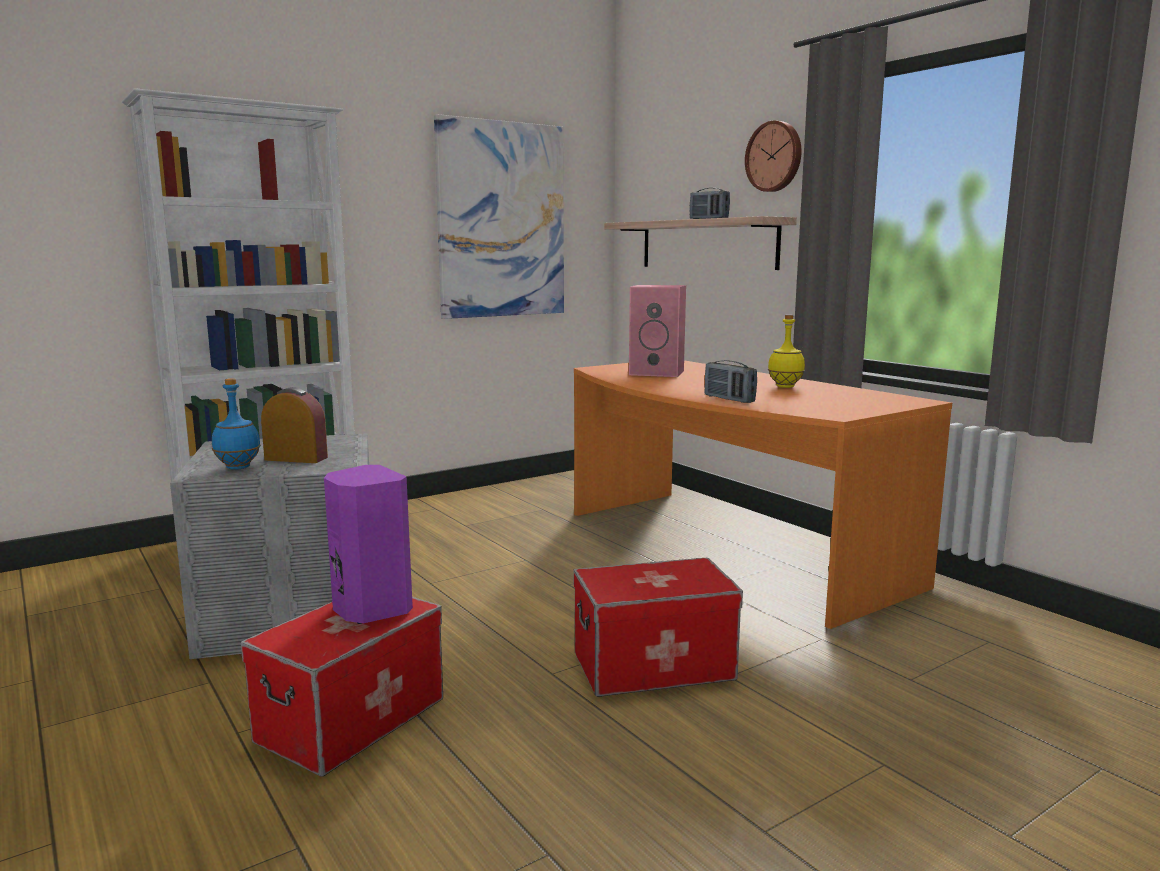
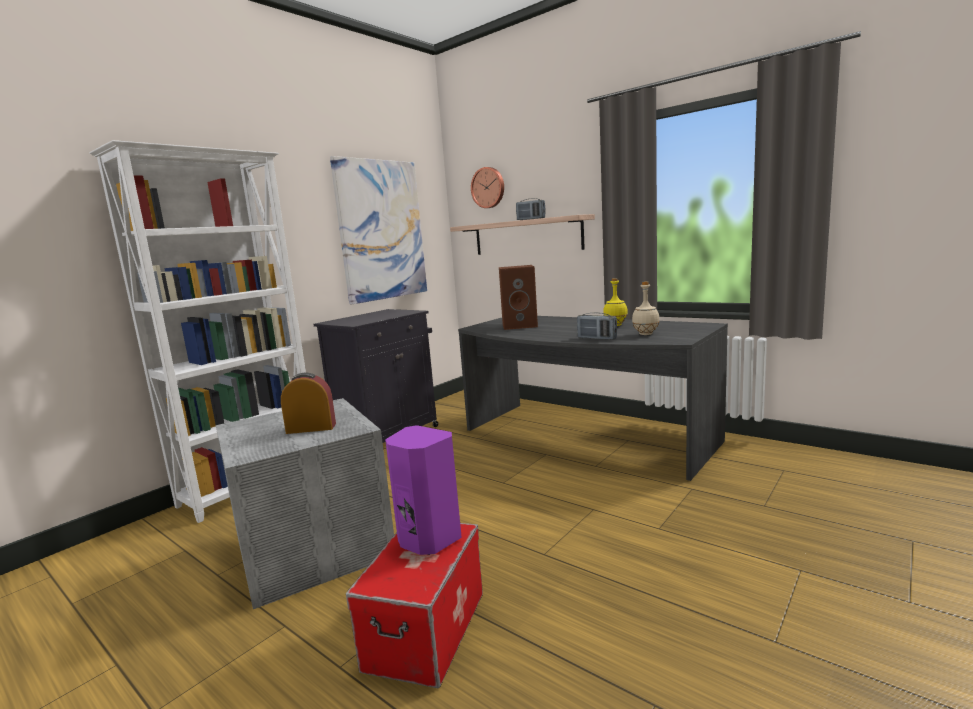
camera: 15 degrees left, 0 degrees up
(239, 467) = (271, 444): blue bottle -> none
(470, 504) = (389, 435): none -> black cabinet
(653, 667) = (606, 533): storage box -> none
(658, 373) = (520, 325): pink speaker -> brown speaker
(723, 549) = (582, 437): orange desk -> grey desk
(775, 156) = (574, 175): wall clock -> wall clock (488, 187)
(805, 402) = (645, 334): none -> beige bottle

